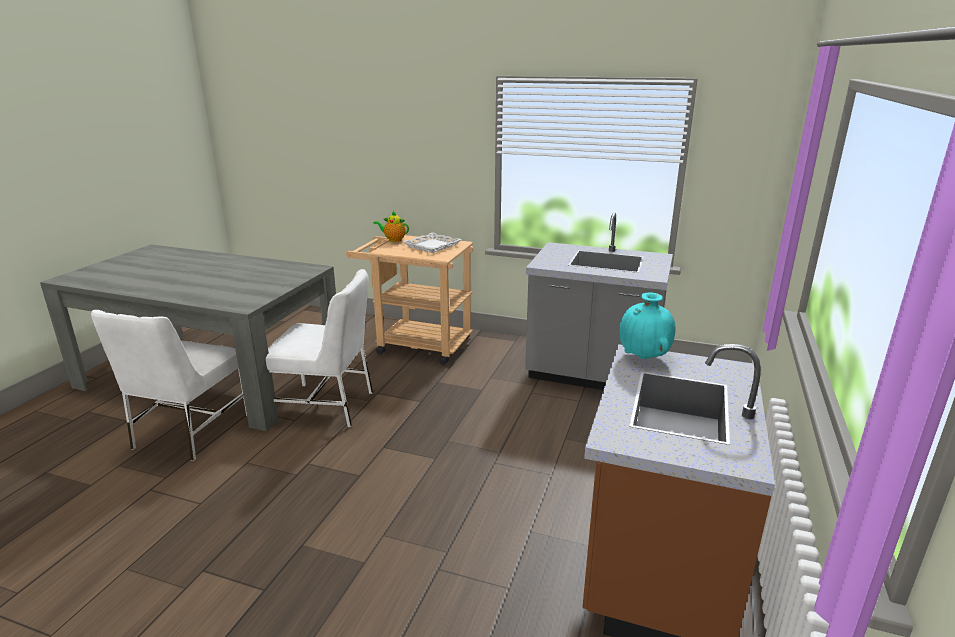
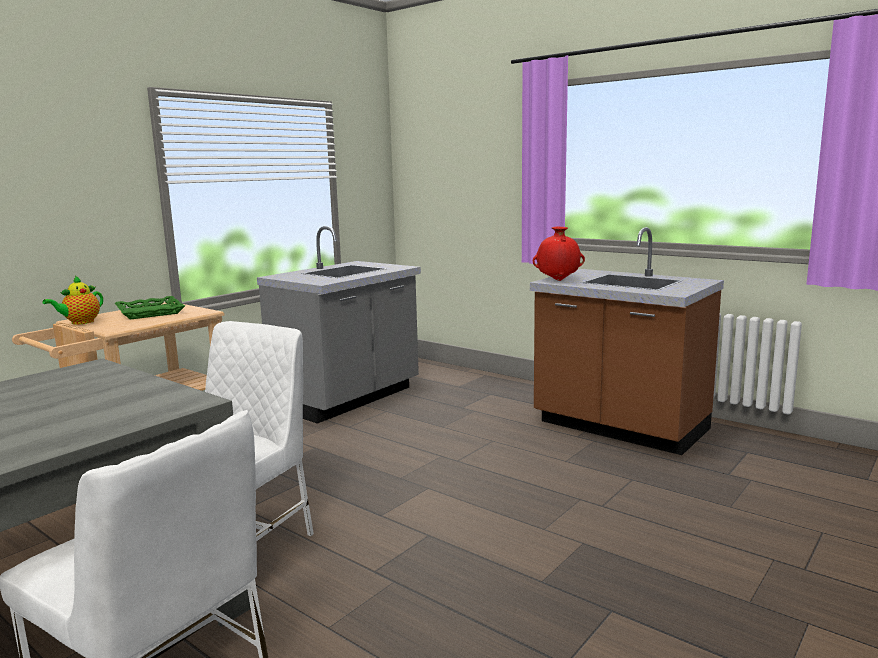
camera: 70 degrees left, 10 degrees down
(432, 246) = (151, 312): white tray -> green tray
(644, 358) = (558, 280): turquoise vase -> red vase

